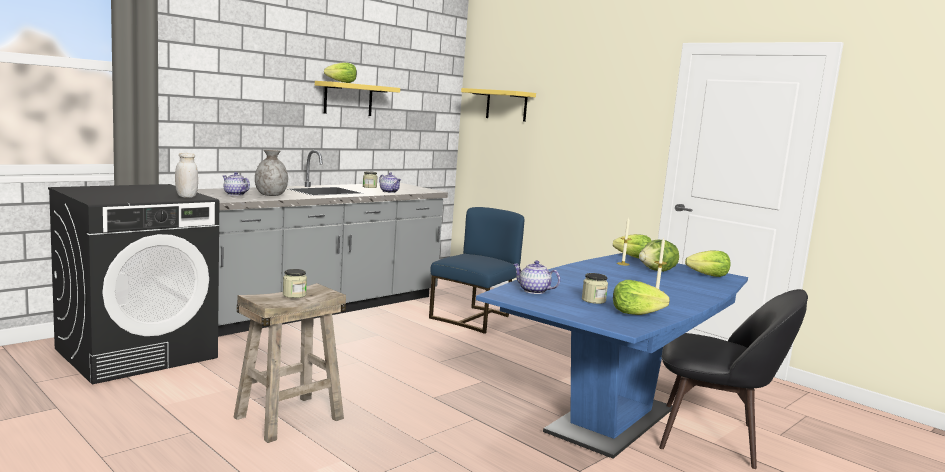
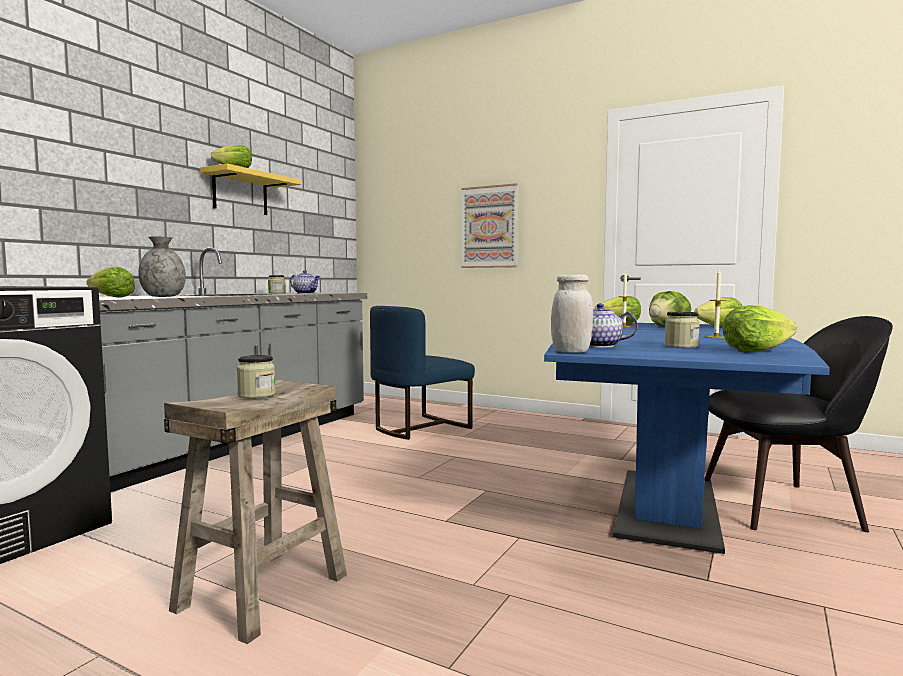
camera: 15 degrees left, 5 degrees down
(186, 196) = (42, 286): white jar -> white jar (571, 351)
(234, 194) = (111, 297): teapot -> lettuce
(474, 318) = (419, 428): blue chair -> blue chair turned 150 degrees counterclockwise
(506, 105) = (410, 203): yellow shelf -> none
(570, 139) = (489, 227): none -> picture

